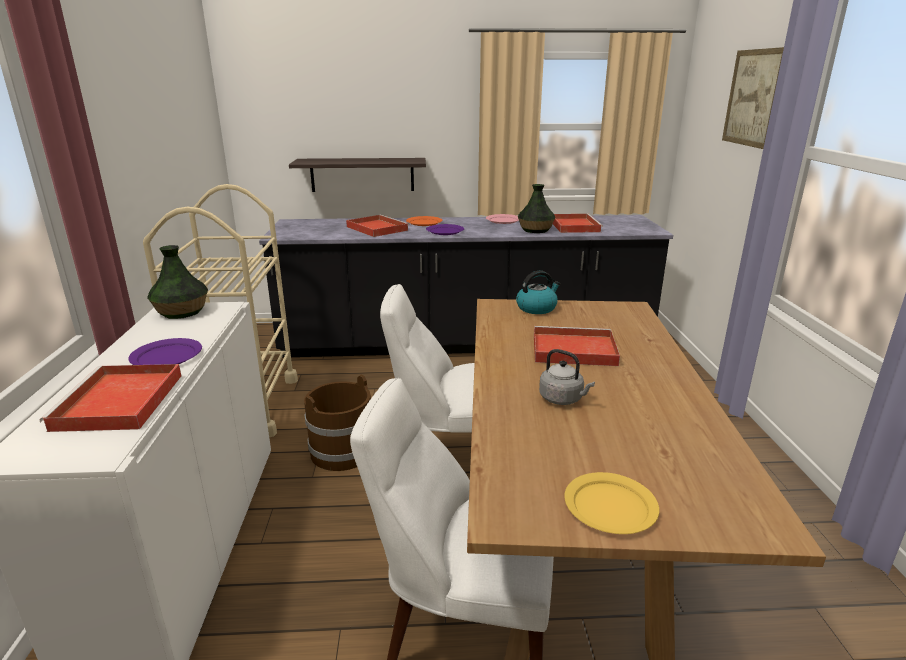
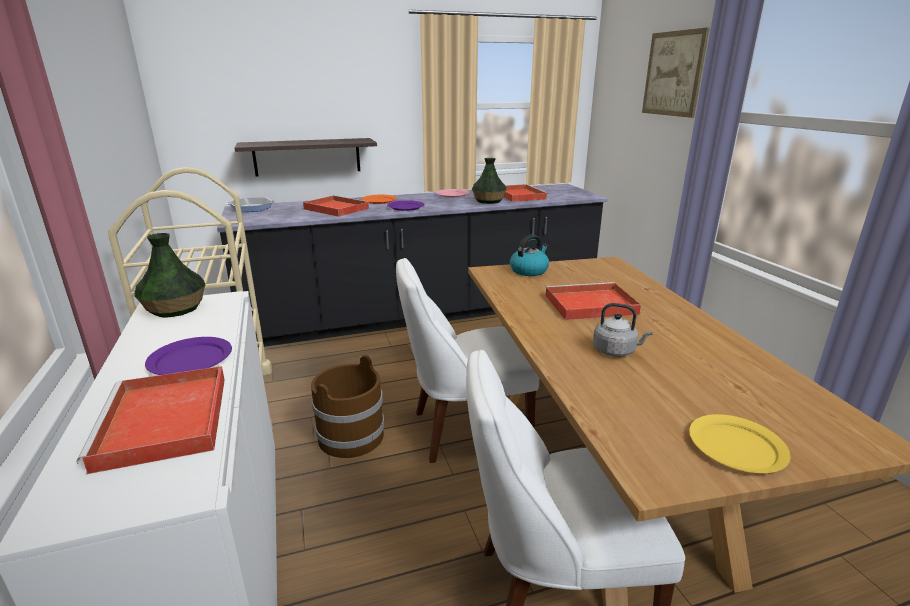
camera: 15 degrees left, 0 degrees up
(301, 223) = (251, 208): none -> frying pan

